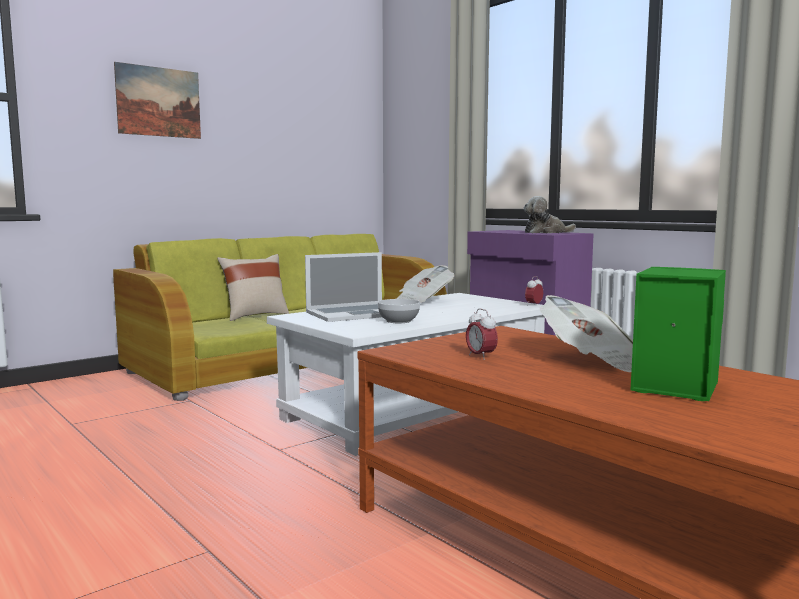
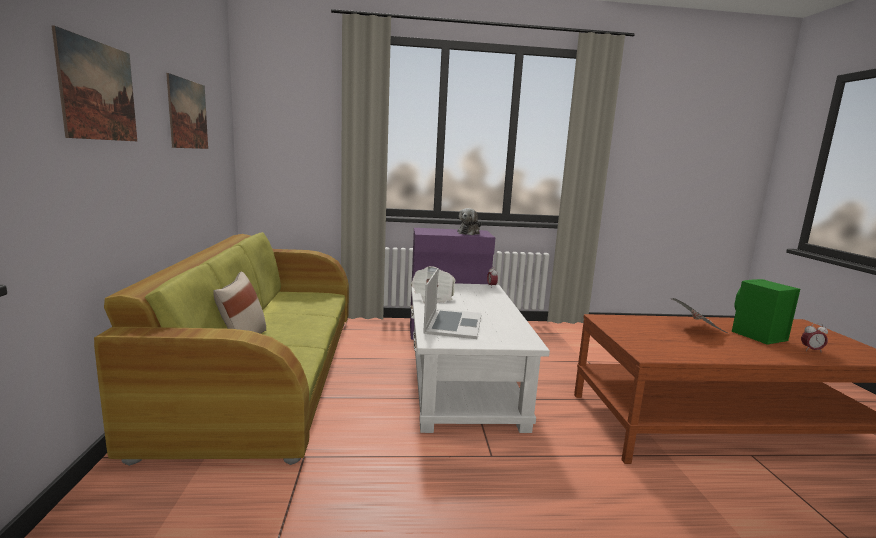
camera: 55 degrees left, 5 degrees up
(287, 118) = (188, 114): none -> picture
(398, 321) = (501, 323): bowl -> none
(480, 357) = (677, 343): alarm clock -> alarm clock (811, 350)

